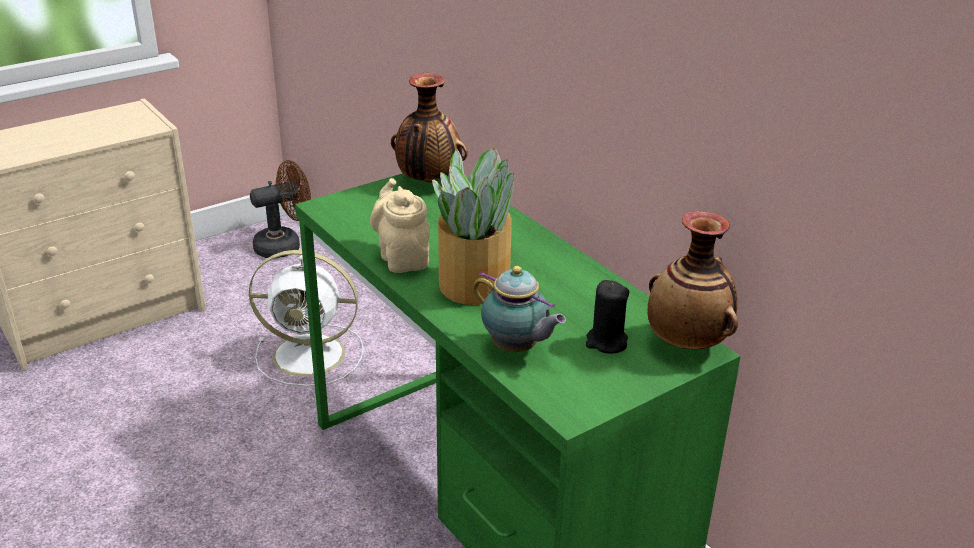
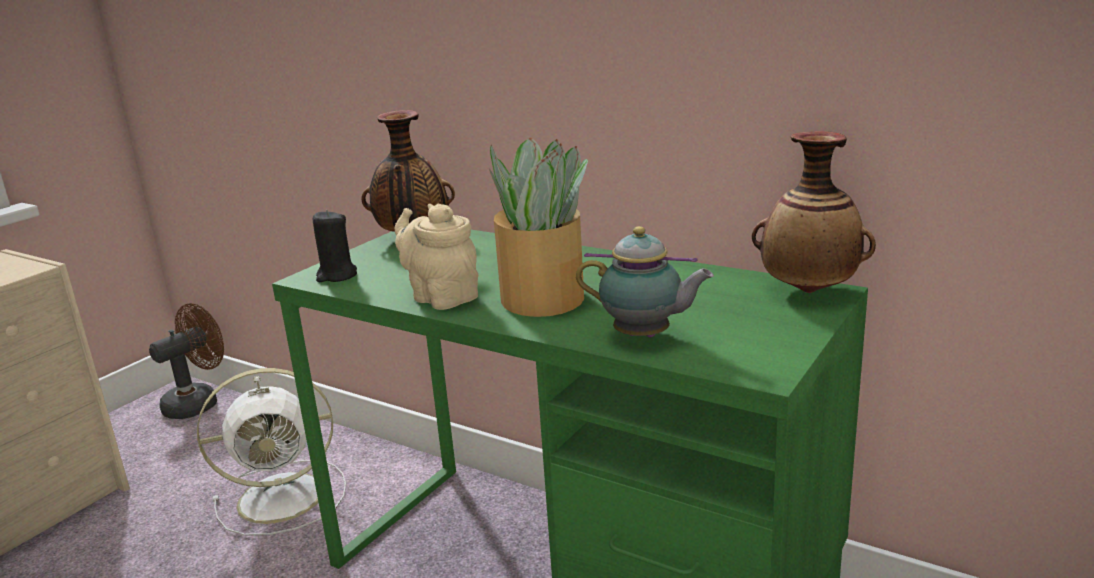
camera: 20 degrees left, 10 degrees down
(606, 342) = (731, 309): black candle -> black candle (337, 276)

